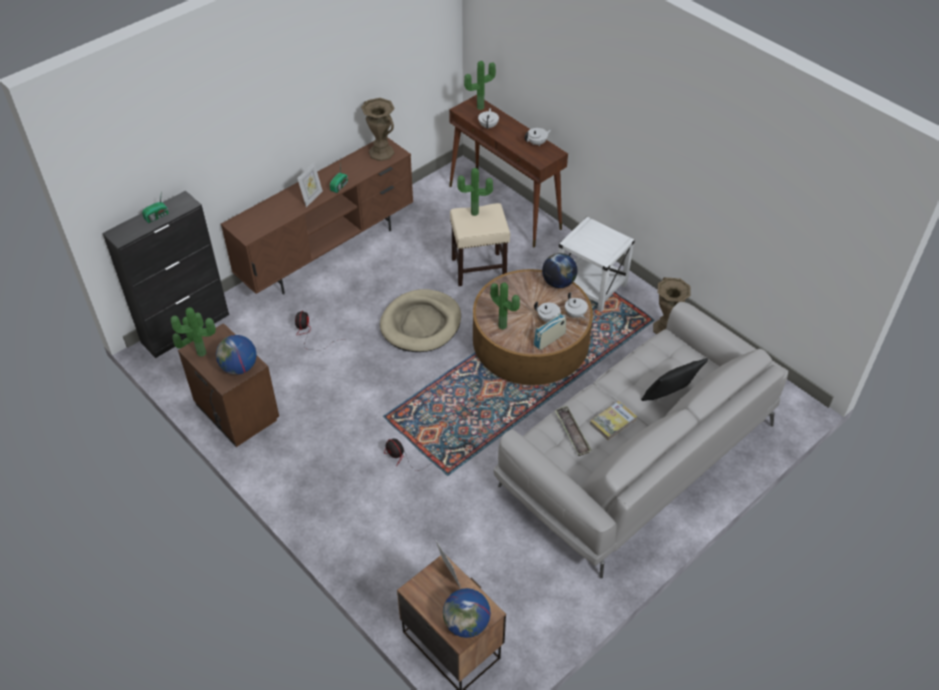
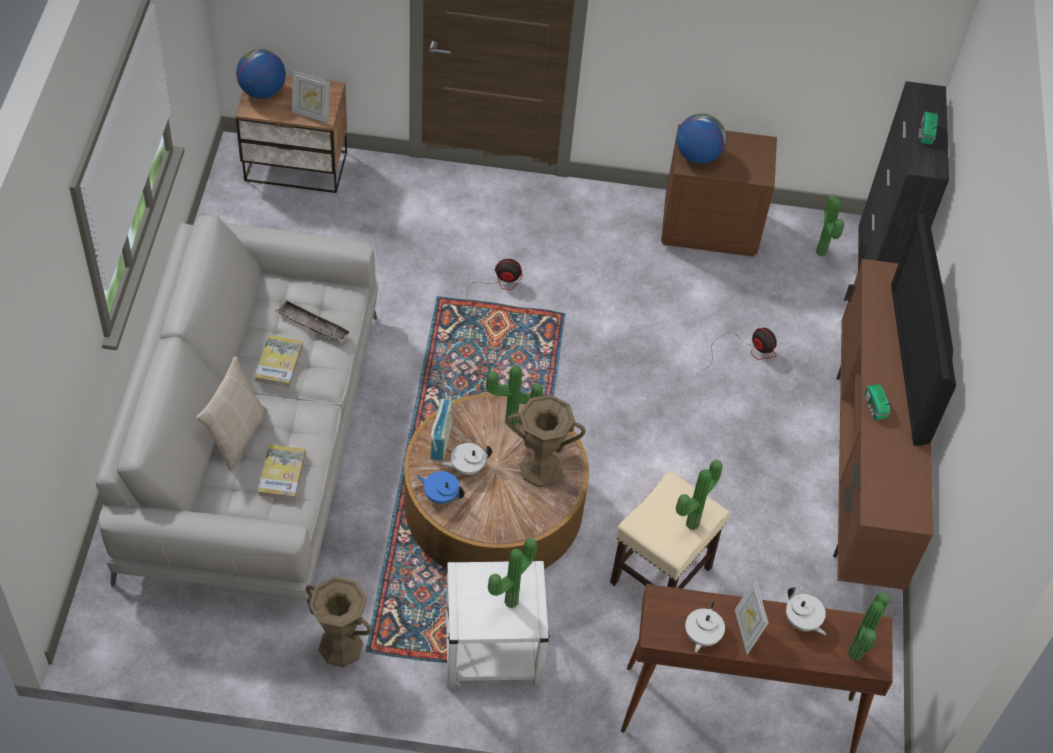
camera: 135 degrees right, 5 degrees up
(201, 354) = (748, 146): potted plant -> potted plant (509, 600)
(294, 191) = (914, 363): none -> television
(312, 198) = (881, 367): picture frame -> picture frame (745, 631)
(381, 152) = (897, 498): brown vase -> brown vase (541, 469)
(421, 324) = (644, 446): beige dog bed -> none
(558, 283) = (502, 530): globe -> none
(575, 314) = (440, 495): white teapot -> blue teapot
(658, 360) = (282, 474): none -> book
(669, 396) = (236, 435): black pillow -> beige pillow

